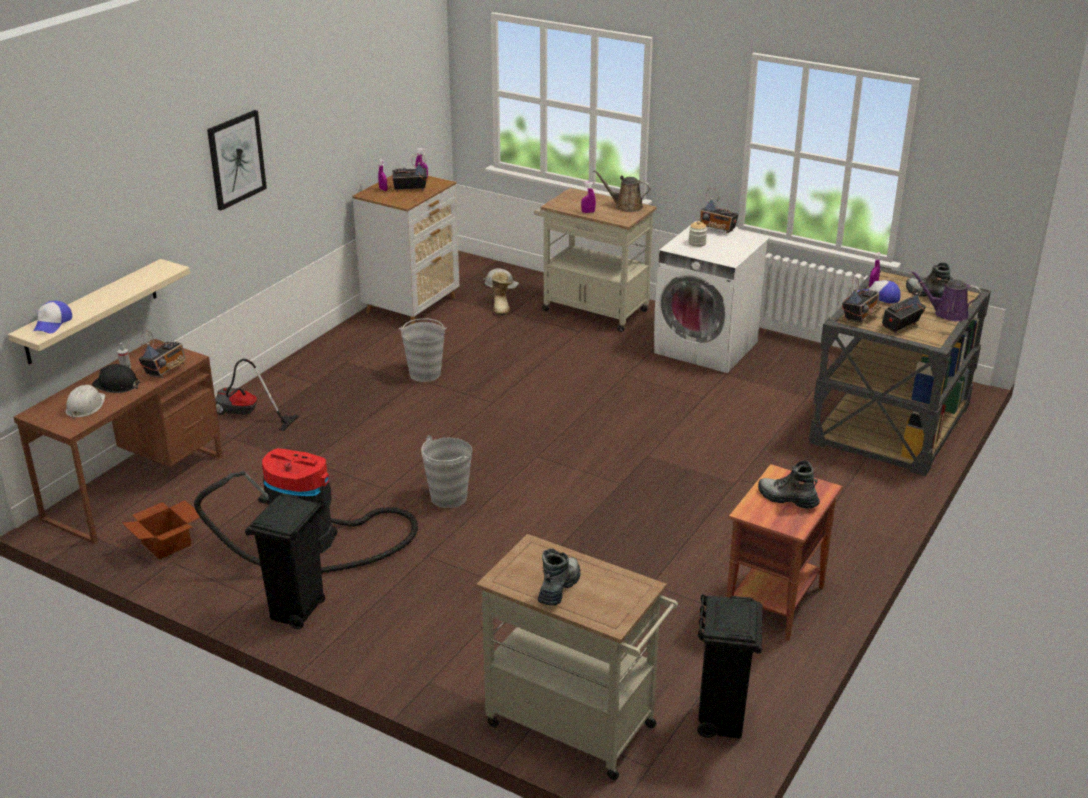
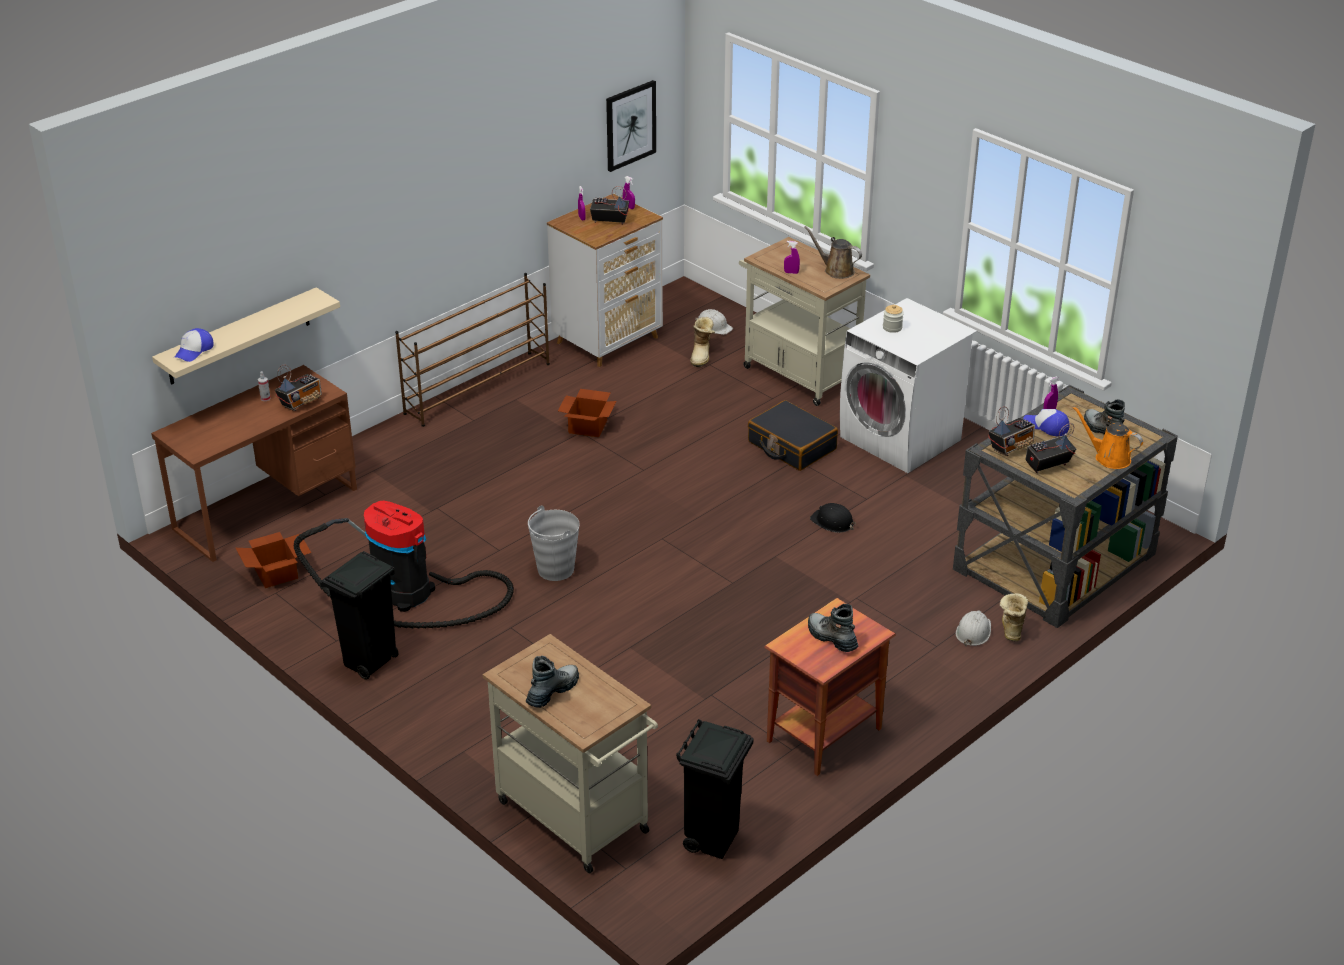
camera: 15 degrees right, 5 degrees up
(85, 406) = (217, 431): white hard hat -> white hard hat (973, 632)
(116, 384) = (252, 412): black hard hat -> black hard hat (832, 522)
(236, 159) = (408, 189): picture -> picture (630, 125)
(245, 415) = (394, 447): vacuum cleaner -> none
(308, 357) = (478, 388): none -> brown shoe rack
(425, 374) = (588, 426): grey bucket -> cardboard box
(615, 365) = (791, 446): none -> black suitcase
(717, 229) = (925, 312): radio -> none
(887, 483) = (1011, 628): none -> boot
(947, 314) = (1109, 458): purple watering can -> orange watering can

